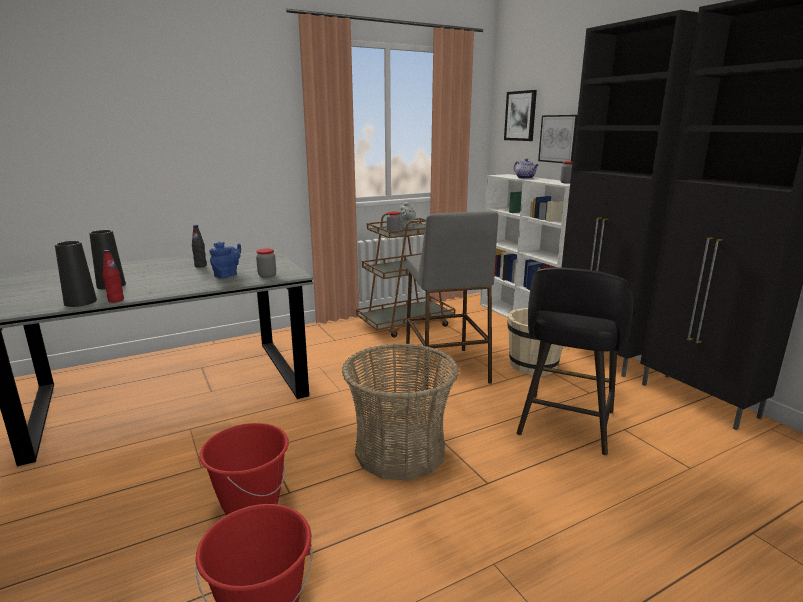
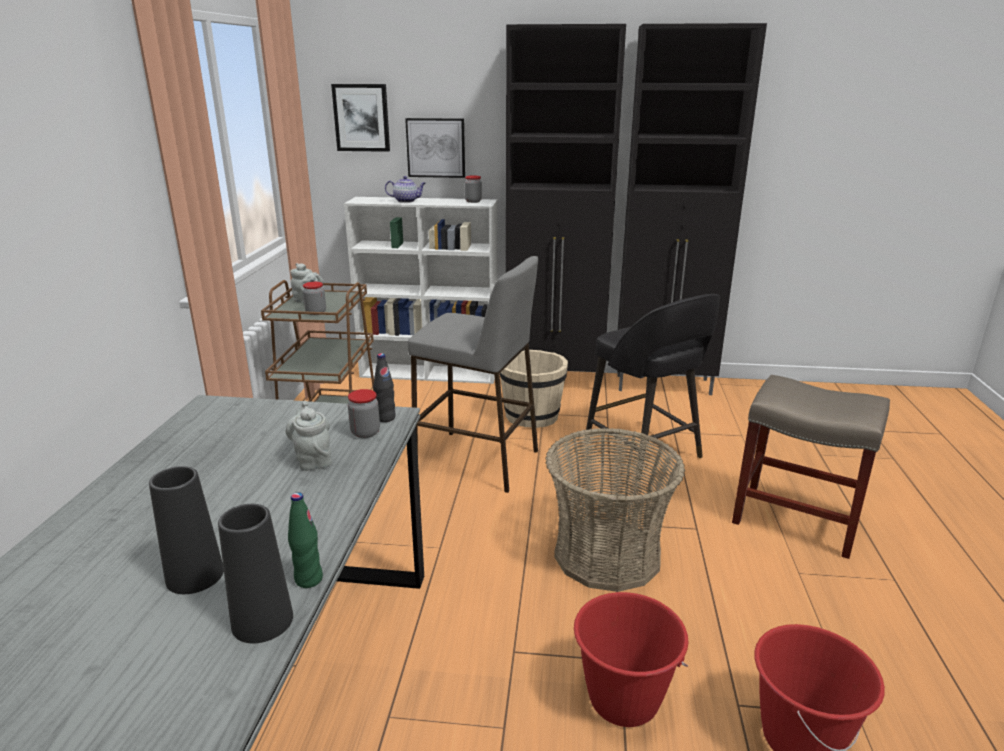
camera: 55 degrees left, 5 degrees up
(116, 300) = (308, 579): red bottle -> green bottle
(200, 266) = (214, 471): black bottle -> black bottle (385, 418)
(227, 275) = (313, 459): blue teapot -> grey teapot
(587, 543) = (798, 519): none -> beige stool

